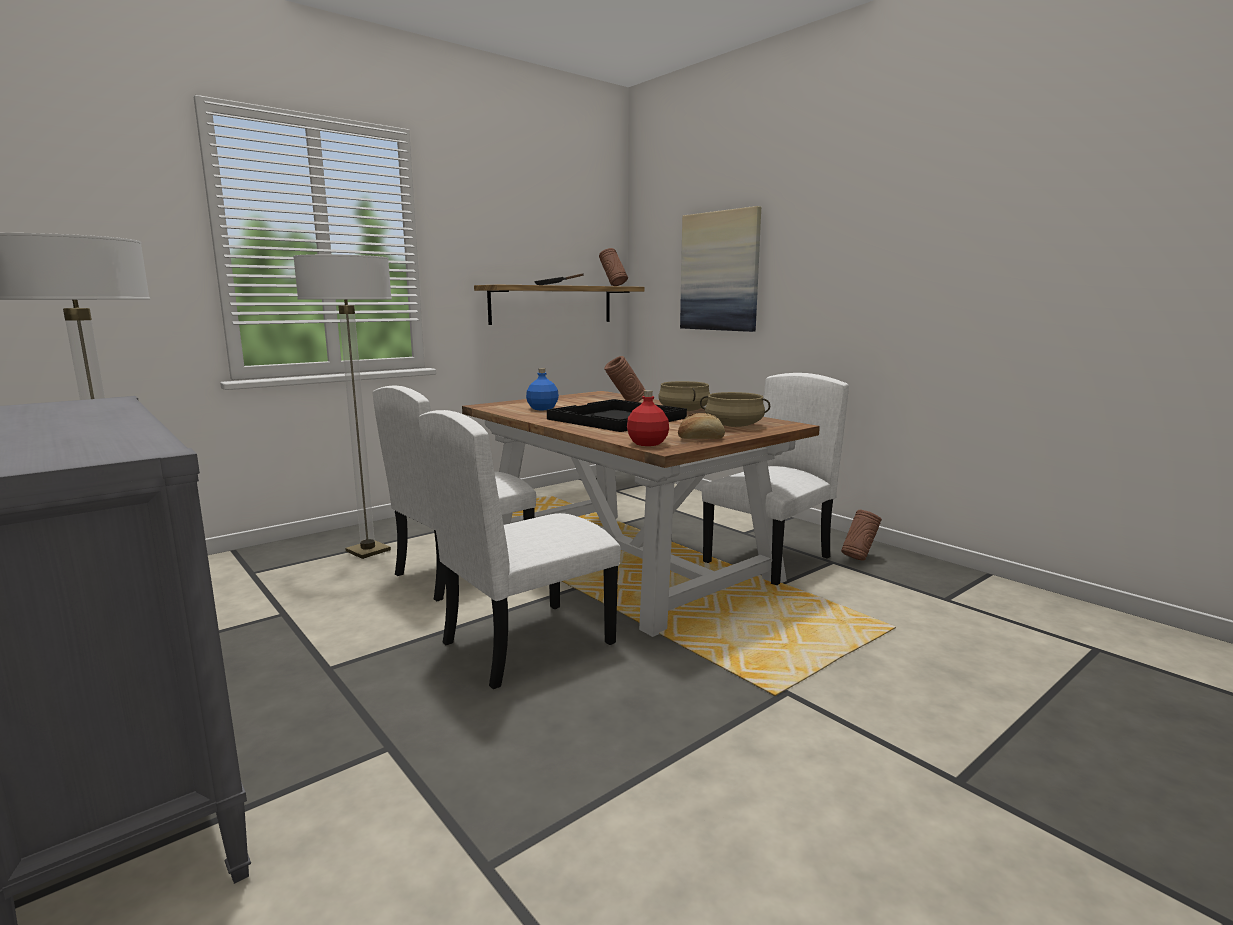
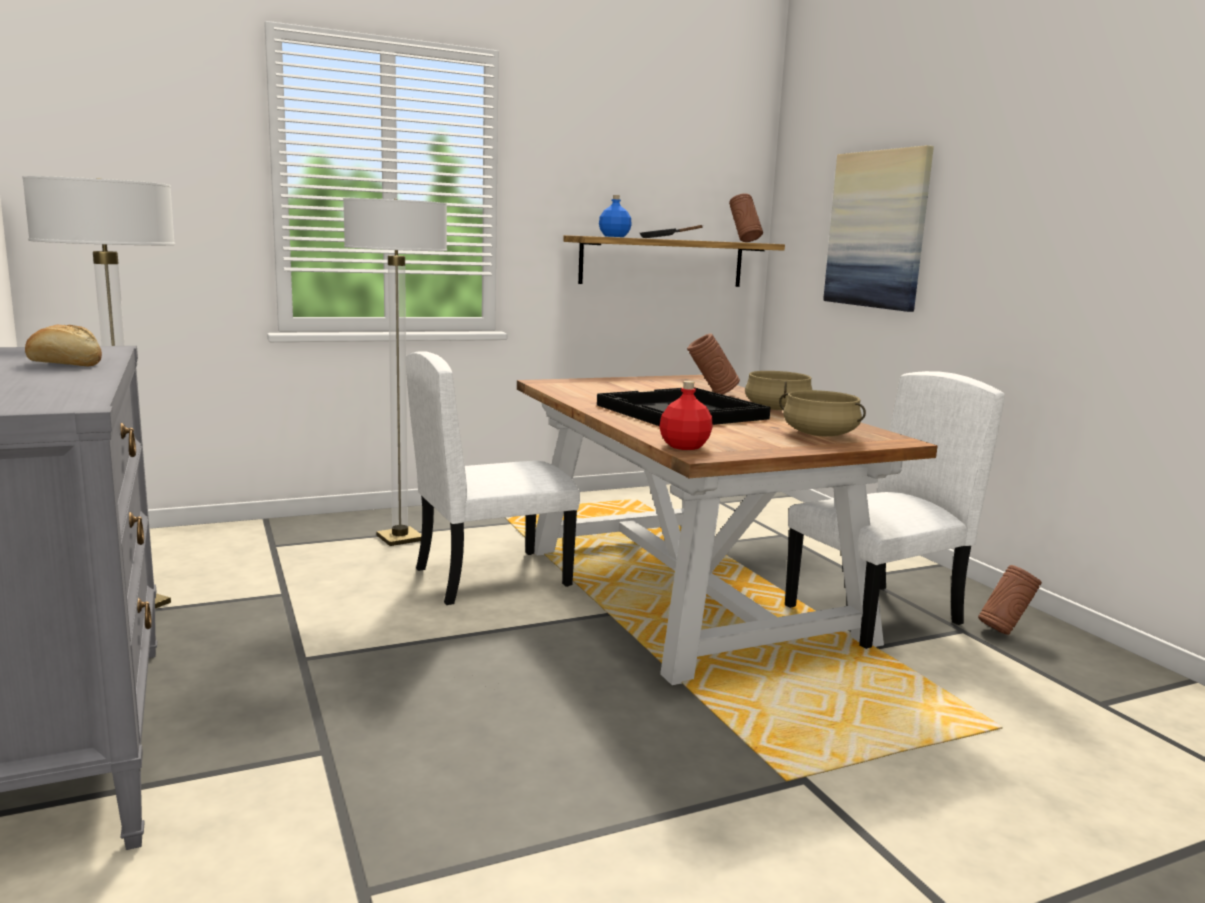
camera: 15 degrees right, 0 degrees up
(527, 642) = (523, 667): white chair -> none
(542, 409) = (604, 391): blue bottle -> blue bottle (614, 236)
(700, 438) = (757, 447): bread -> bread (65, 364)

